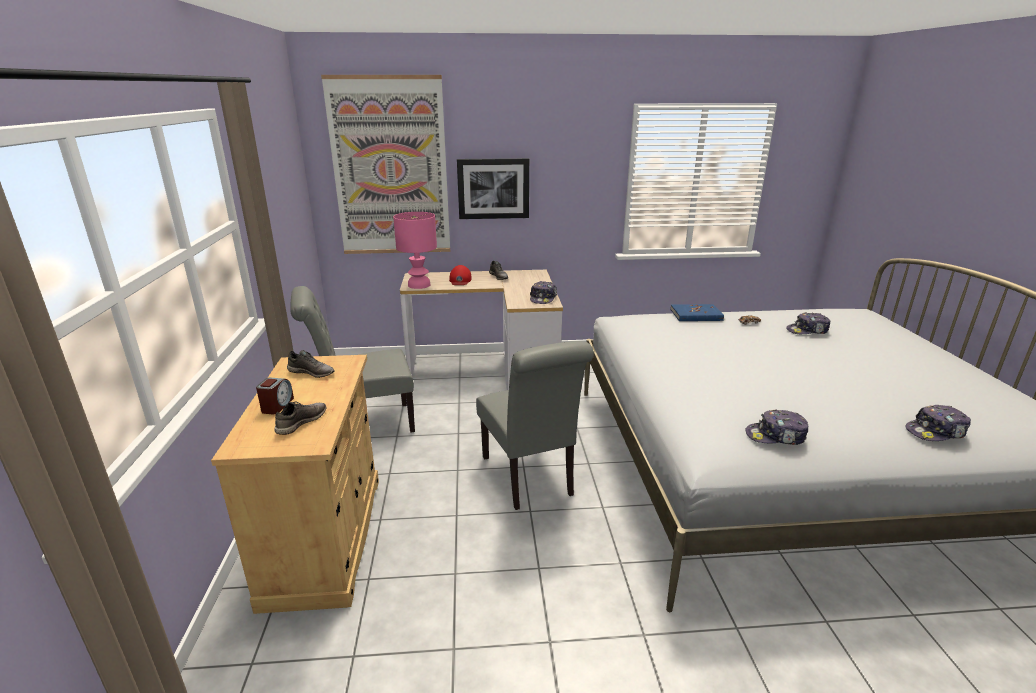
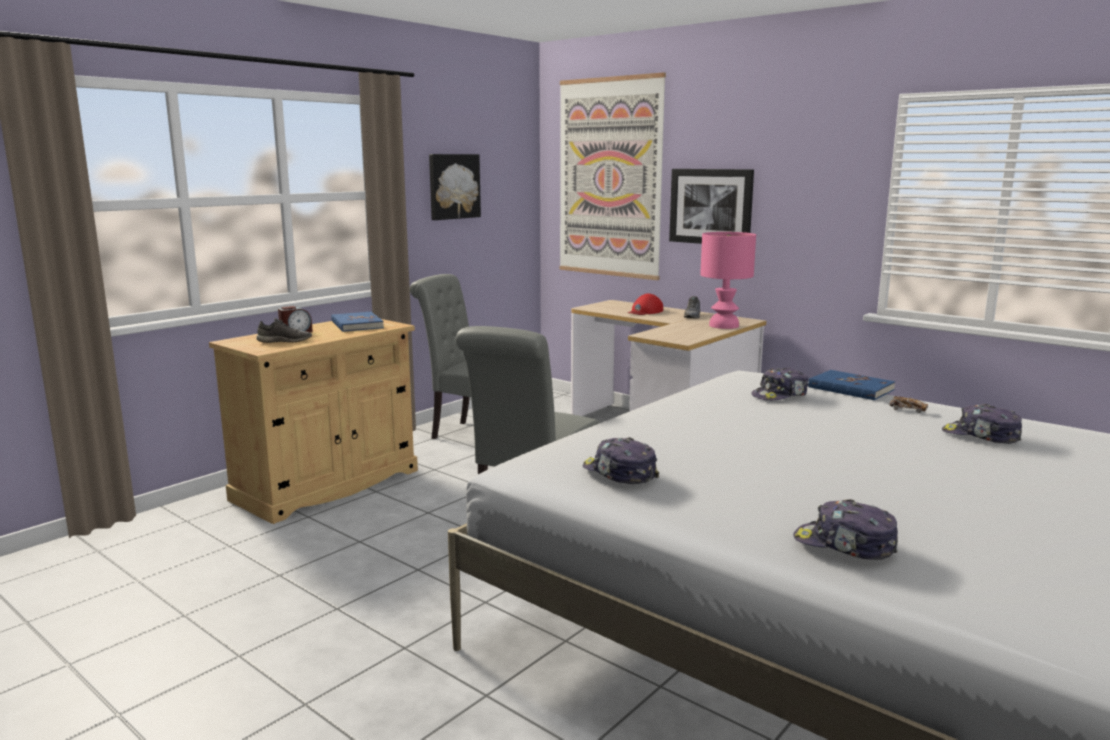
camera: 45 degrees right, 10 degrees down
(273, 195) = (453, 186): none -> picture
(312, 372) = (356, 325): grey shoe -> blue book
(419, 285) = (597, 308): pink table lamp -> pink table lamp (724, 326)
(543, 298) = (687, 336): cap -> cap (780, 395)

